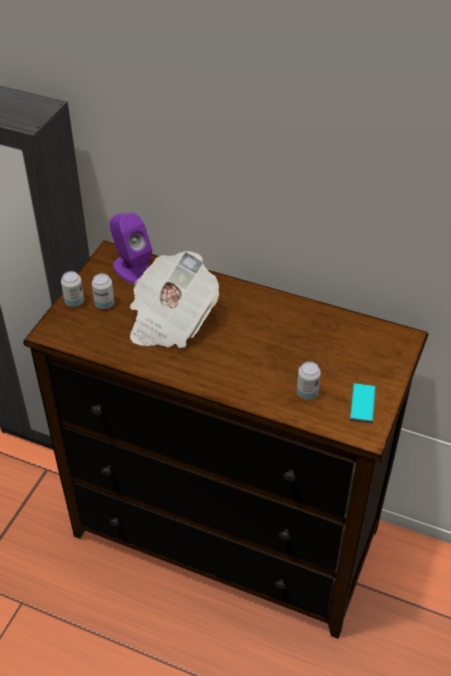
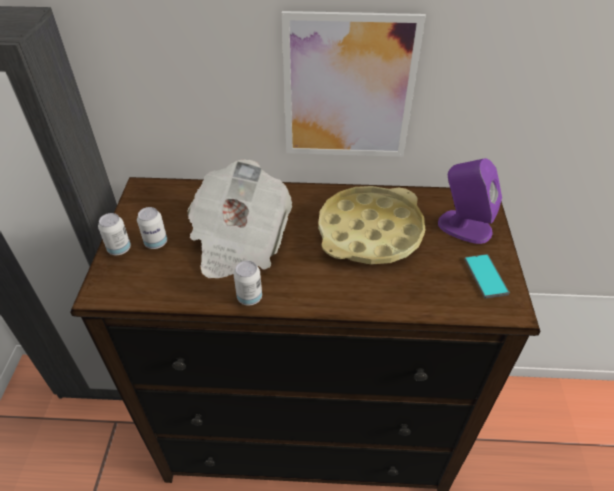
camera: 20 degrees left, 0 degrees up
(132, 269) = (172, 198): purple speaker -> purple speaker (464, 227)
(284, 340) = (370, 232): none -> yellow tray
(293, 211) = (348, 89): none -> picture
(307, 393) = (424, 281): can -> can (249, 297)

